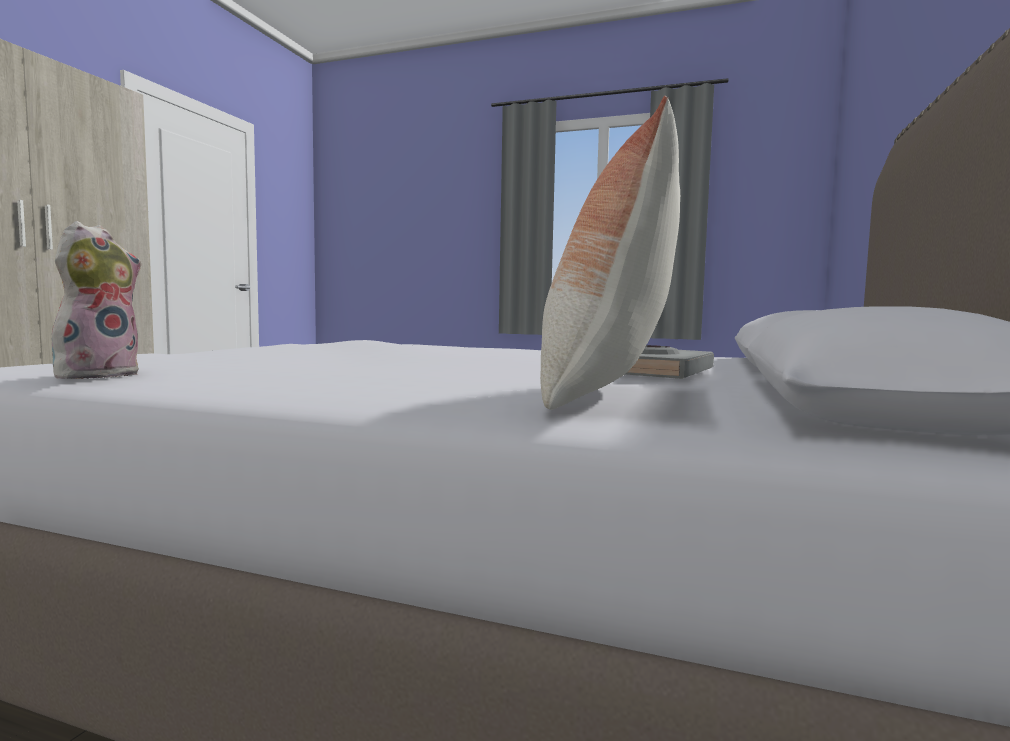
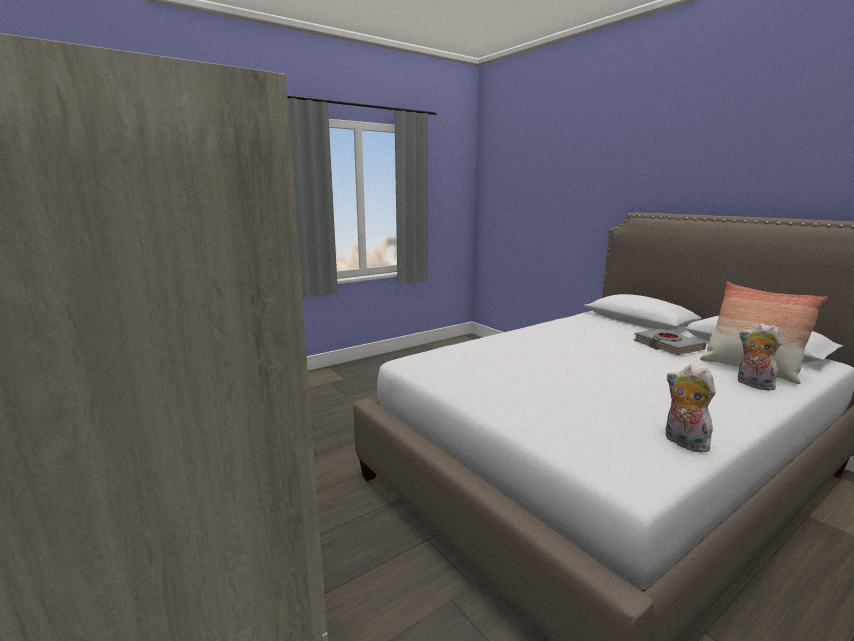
camera: 55 degrees left, 10 degrees up
(474, 395) = (752, 385): none -> plush toy

